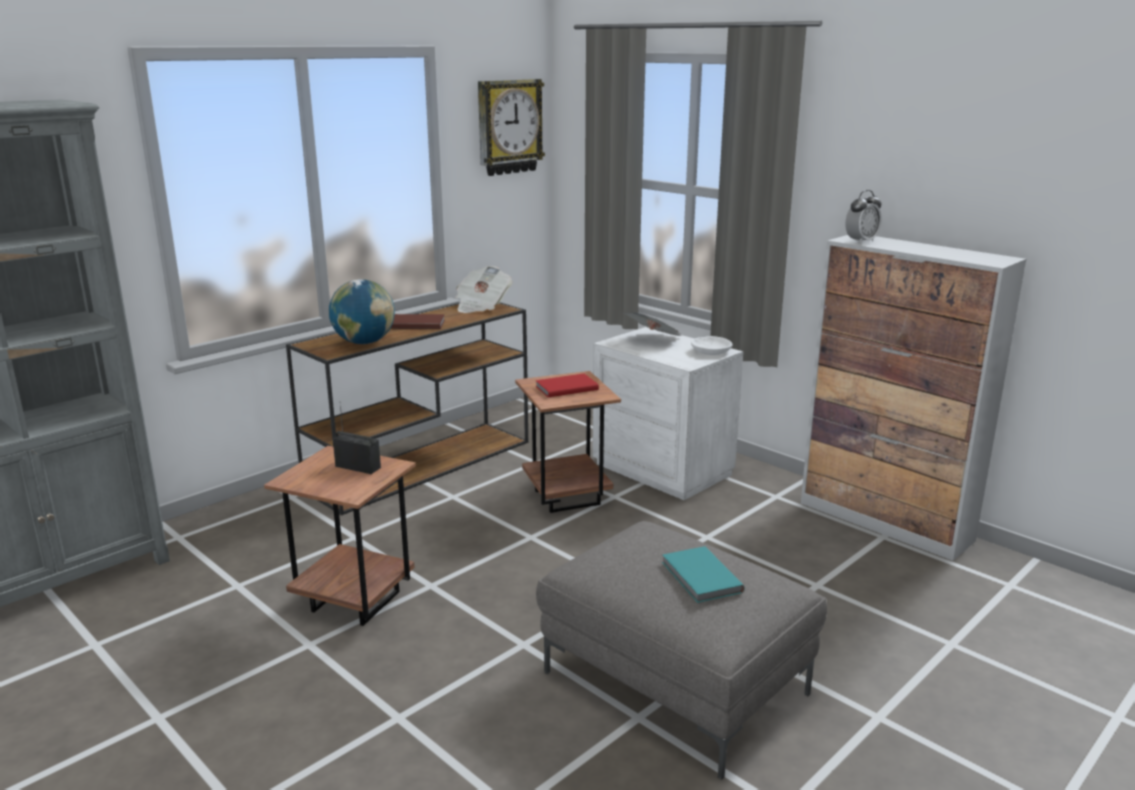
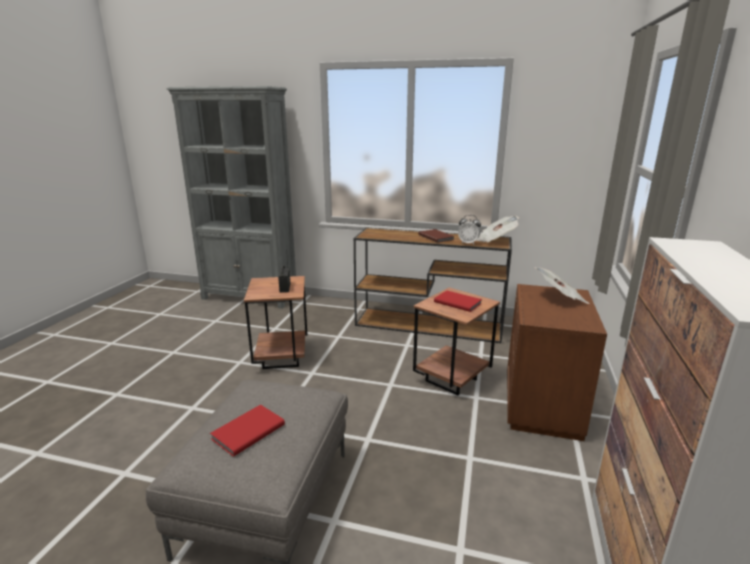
camera: 60 degrees right, 0 degrees up
(364, 342) = (390, 236): globe -> none
(509, 127) = (577, 119): wall clock -> none
(664, 469) = (543, 405): white nightstand -> brown nightstand
(700, 578) = (246, 431): turquoise book -> red book
(711, 351) = (578, 322): white bowl -> none
(861, 241) = (680, 246): alarm clock -> alarm clock (468, 243)

